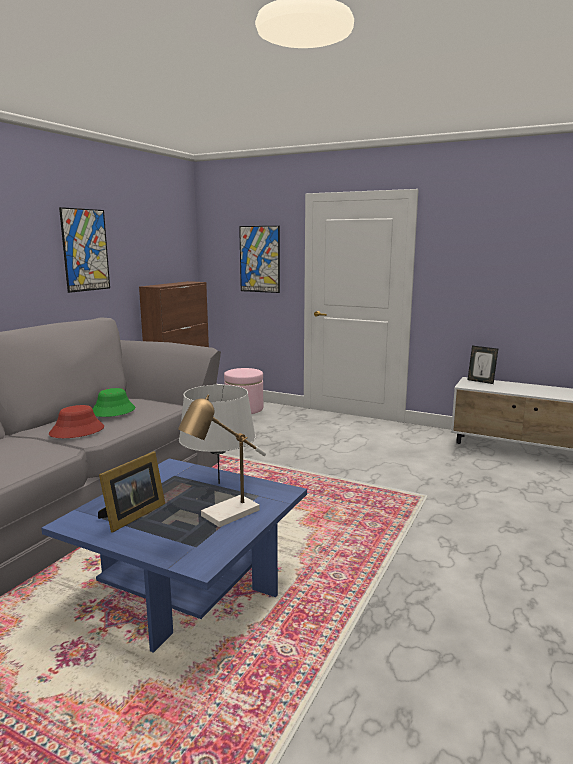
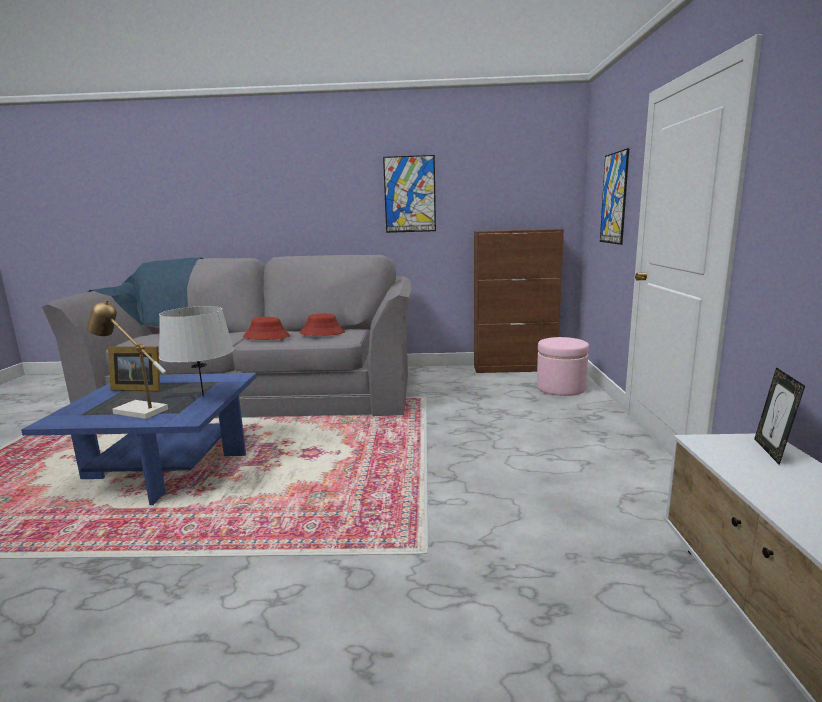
camera: 65 degrees right, 0 degrees up
(113, 411) = (322, 333): green hat -> red hat

